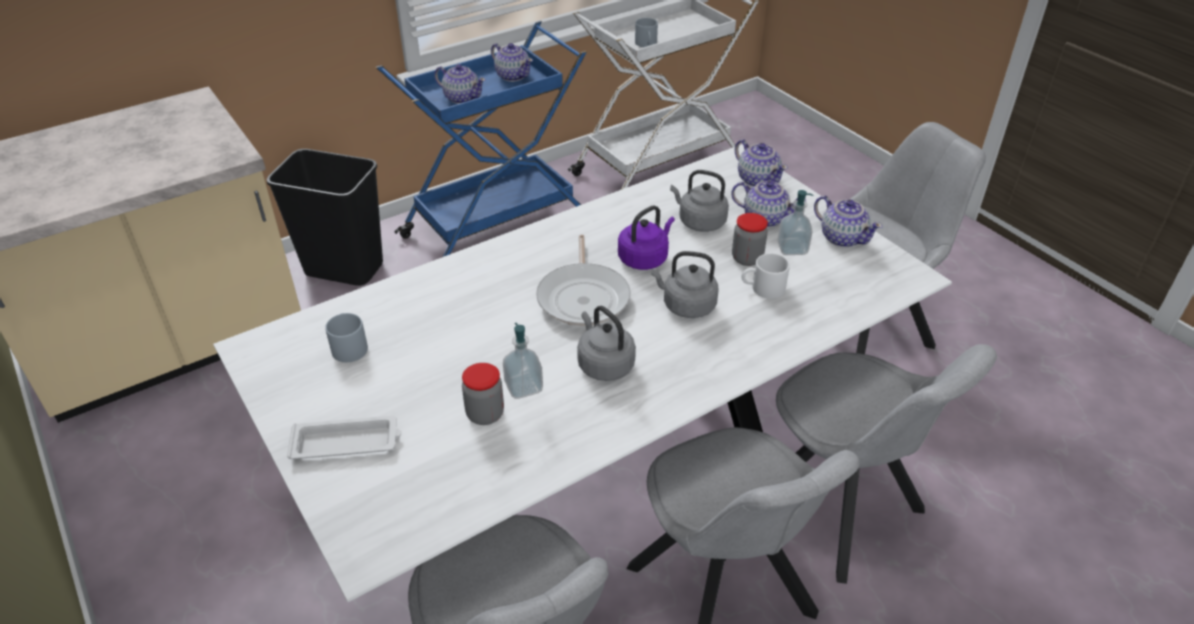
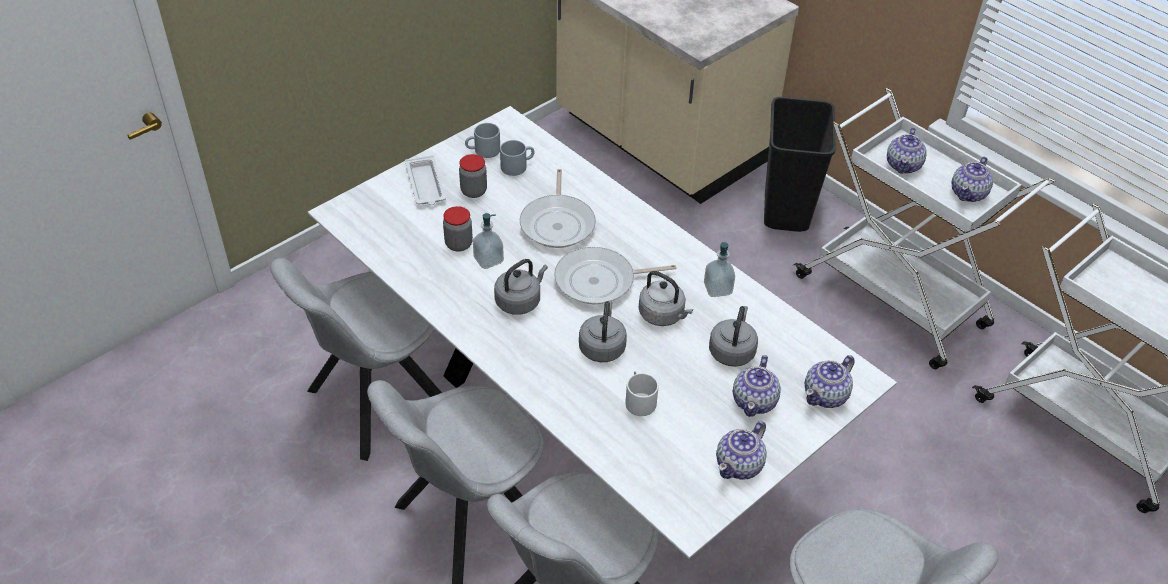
camera: 80 degrees right, 5 degrees up
(475, 320) = (558, 223): none -> frying pan
(495, 230) = (892, 302): blue cart -> white cart
(644, 258) = (663, 315): purple kettle -> grey kettle
(647, 44) = (1111, 293): grey mug -> grey mug (483, 151)
(747, 258) = (682, 388): jar -> jar (474, 191)
(792, 248) = (709, 423): soap dispenser -> soap dispenser (717, 289)

